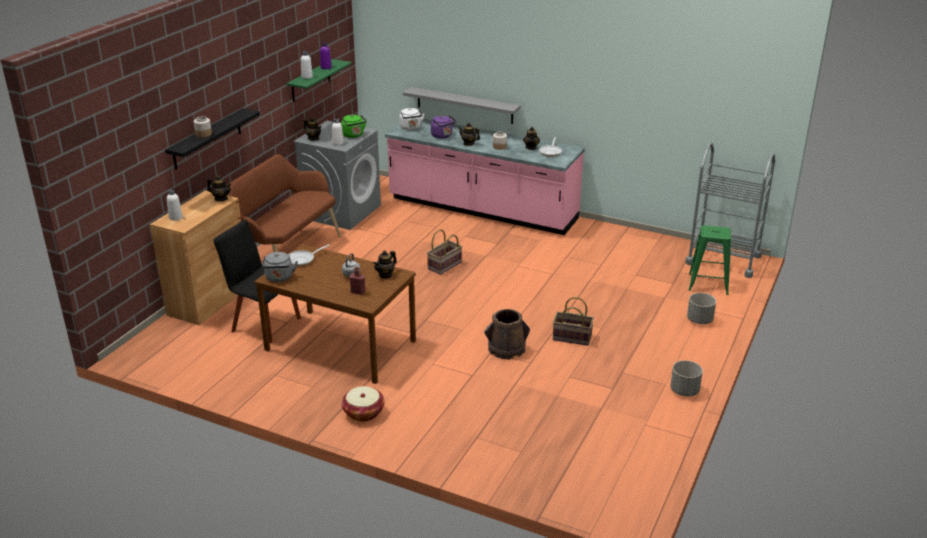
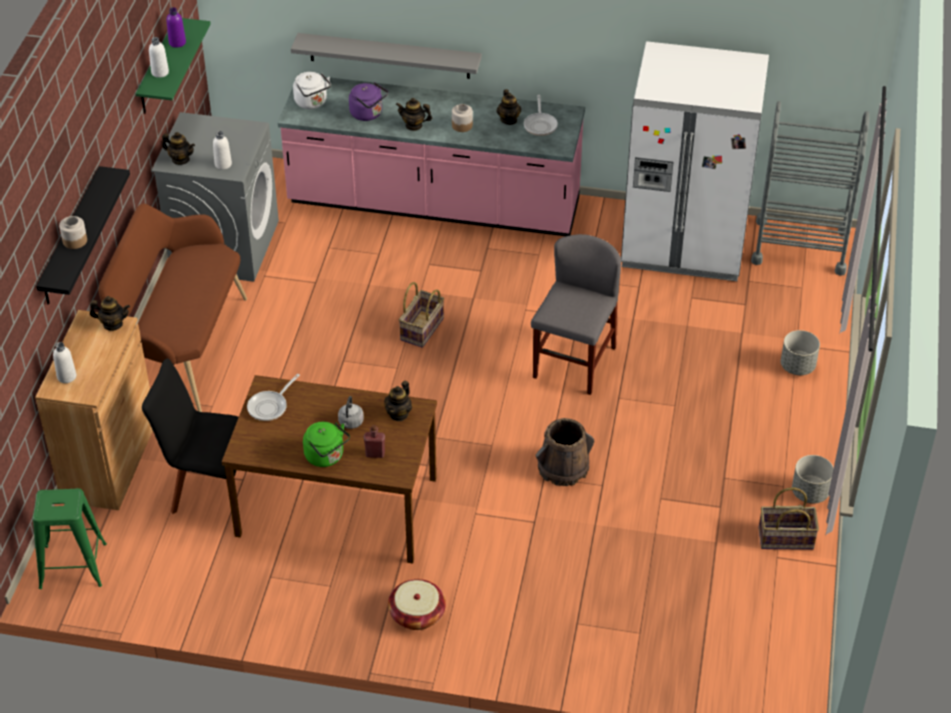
camera: 15 degrees left, 15 degrees up
(279, 278) = (254, 449): grey kettle -> none
(354, 135) = (239, 142): green kettle -> green kettle (326, 457)
(539, 296) = (574, 362): none -> grey chair
(571, 338) = (642, 431): basket -> basket (785, 539)
(641, 248) = (684, 243): none -> white fridge
(707, 284) = (791, 297): green stool -> green stool (72, 566)

